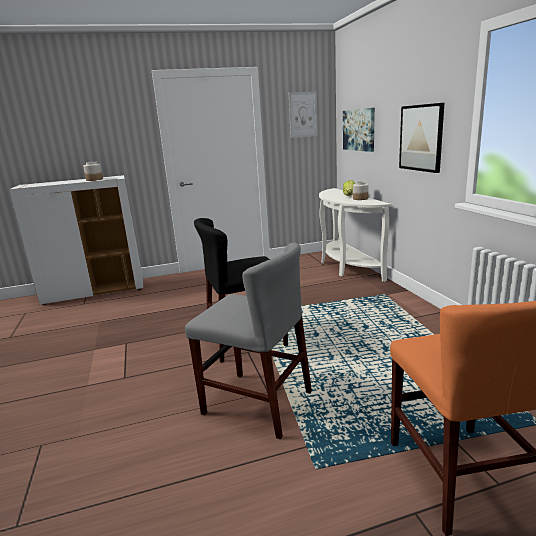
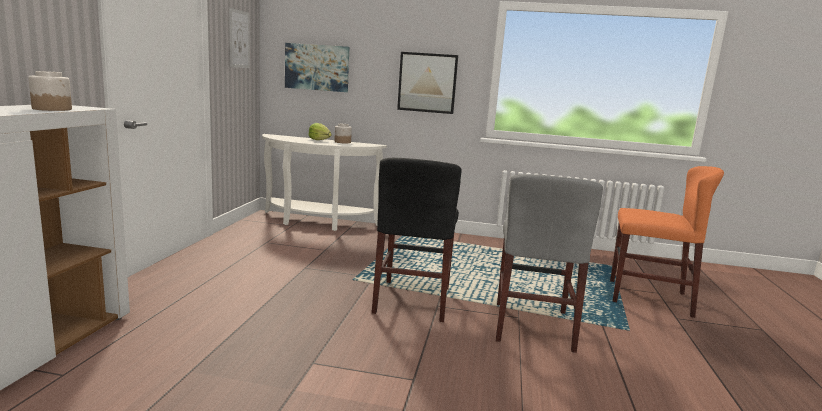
camera: 65 degrees left, 5 degrees down
(257, 403) = (532, 326): grey chair -> grey chair turned 135 degrees clockwise

